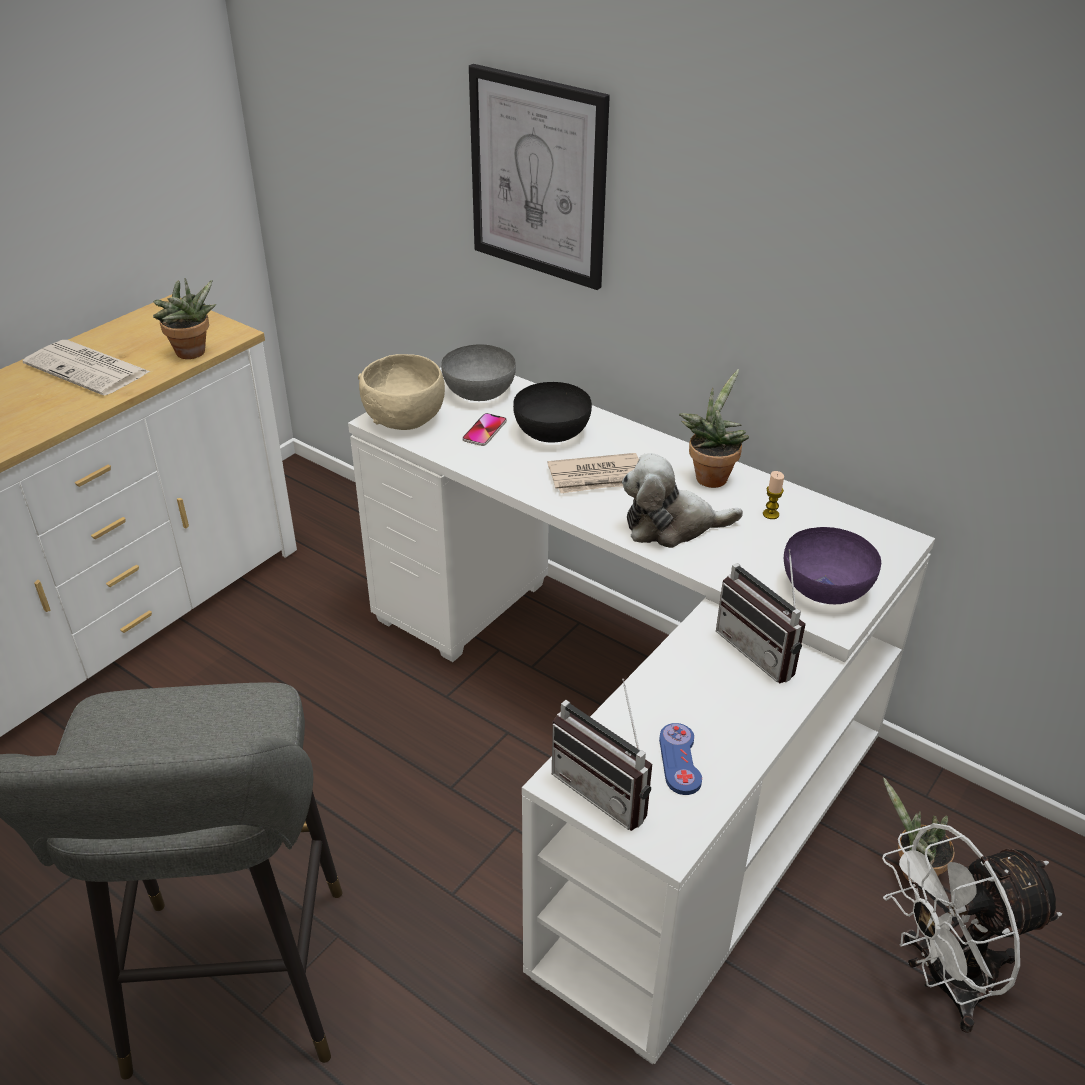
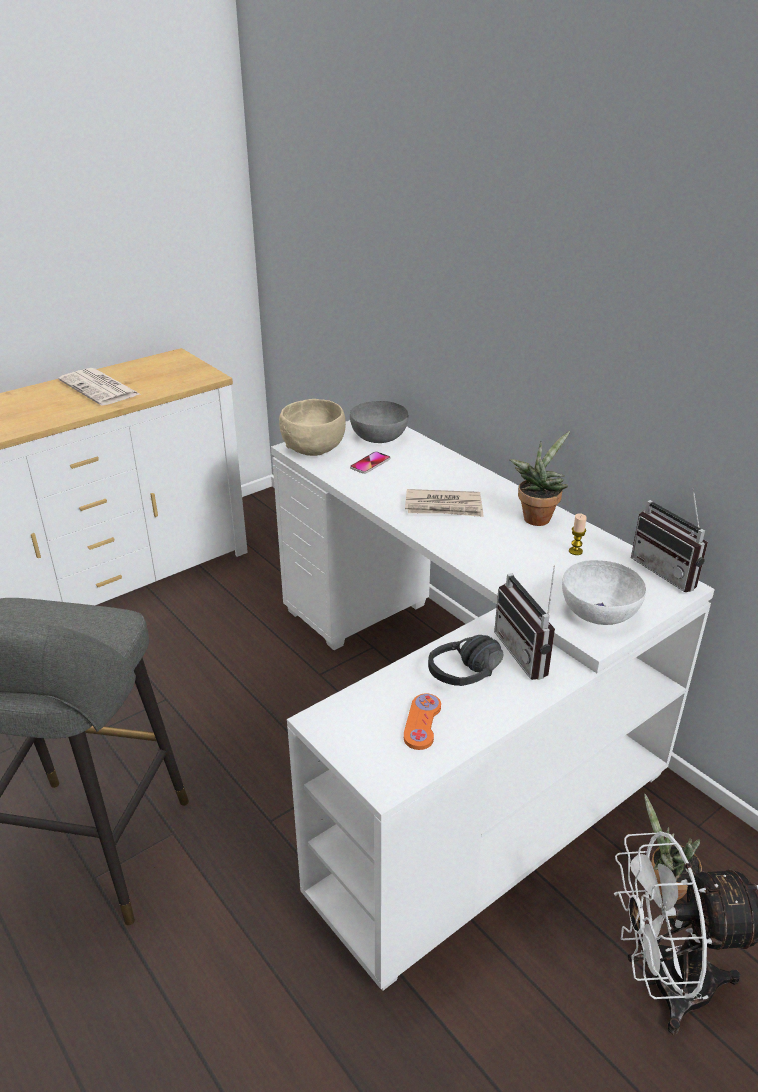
camera: 15 degrees right, 5 degrees down
(192, 354) = (175, 386): potted plant -> none
(538, 177) = (434, 269): picture -> none
(553, 432) = (423, 471): black bowl -> none
(608, 789) = (353, 733): radio -> radio (669, 571)
(671, 526) = (488, 548): plush toy -> none
(679, 760) = (422, 722): blue game controller -> orange game controller
(714, 695) = (472, 679): none -> black headphones
(825, 588) = (598, 612): purple bowl -> white bowl

